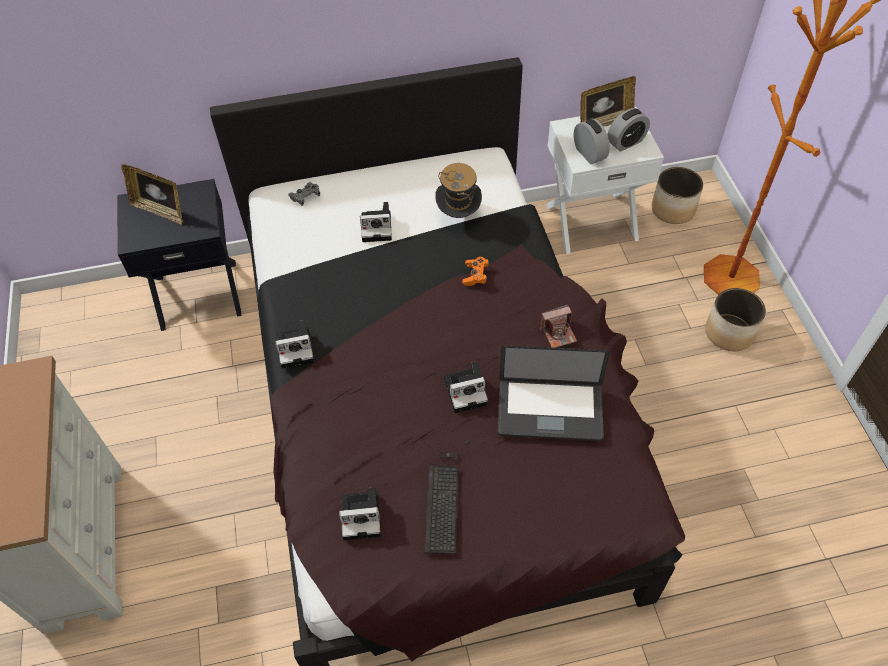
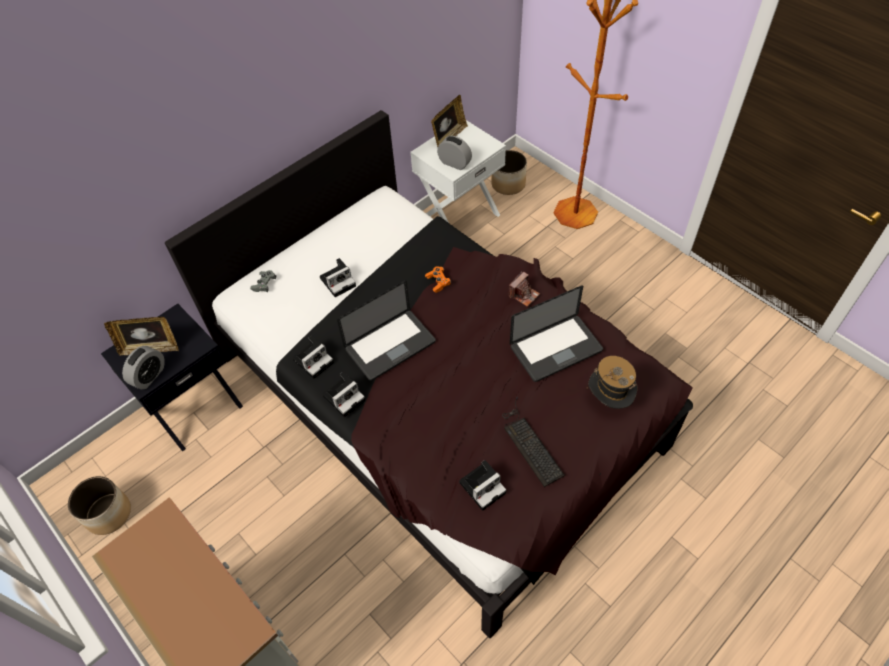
camera: 30 degrees left, 0 degrees up
(378, 318) = (390, 346): none -> laptop
(458, 216) = (393, 247): hat -> hat (608, 400)
(467, 390) = (491, 363): camera -> camera (314, 360)
(626, 142) = (474, 145): alarm clock -> alarm clock (149, 376)
(728, 332) = (598, 250): planter -> planter (108, 513)

